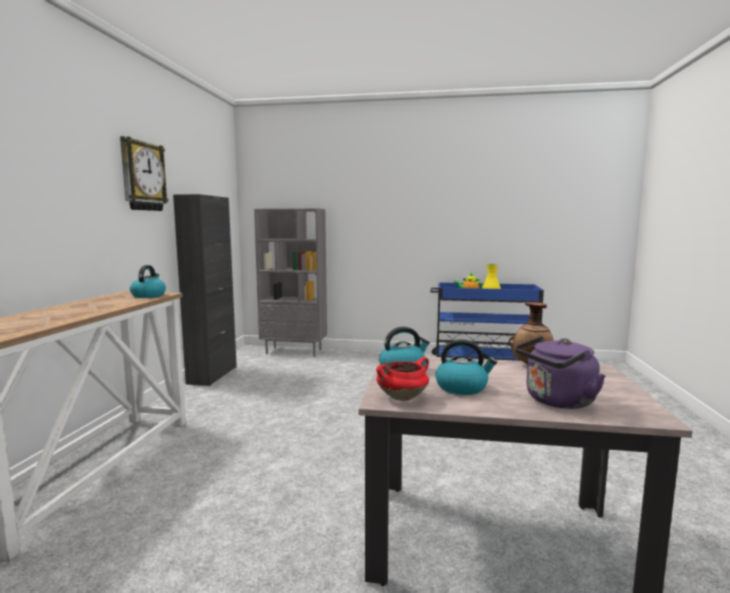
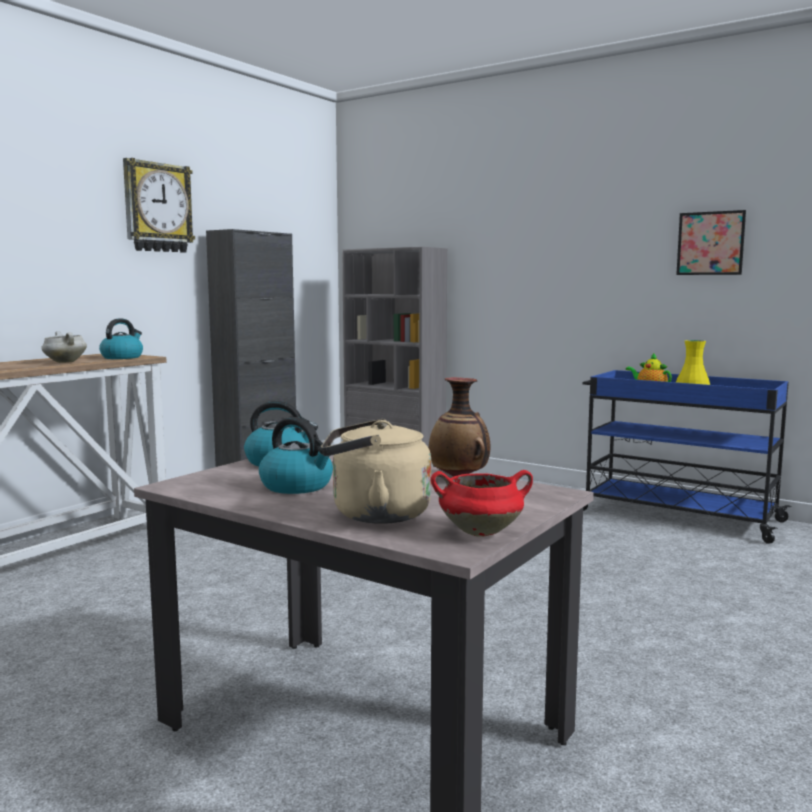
camera: 25 degrees right, 0 degrees up
(113, 304) = (64, 362): none -> white cooking pot
(402, 397) = (203, 485): red cooking pot -> red cooking pot (481, 532)
(490, 209) = (710, 243): none -> picture
(557, 401) = (374, 514): purple kettle -> beige kettle

